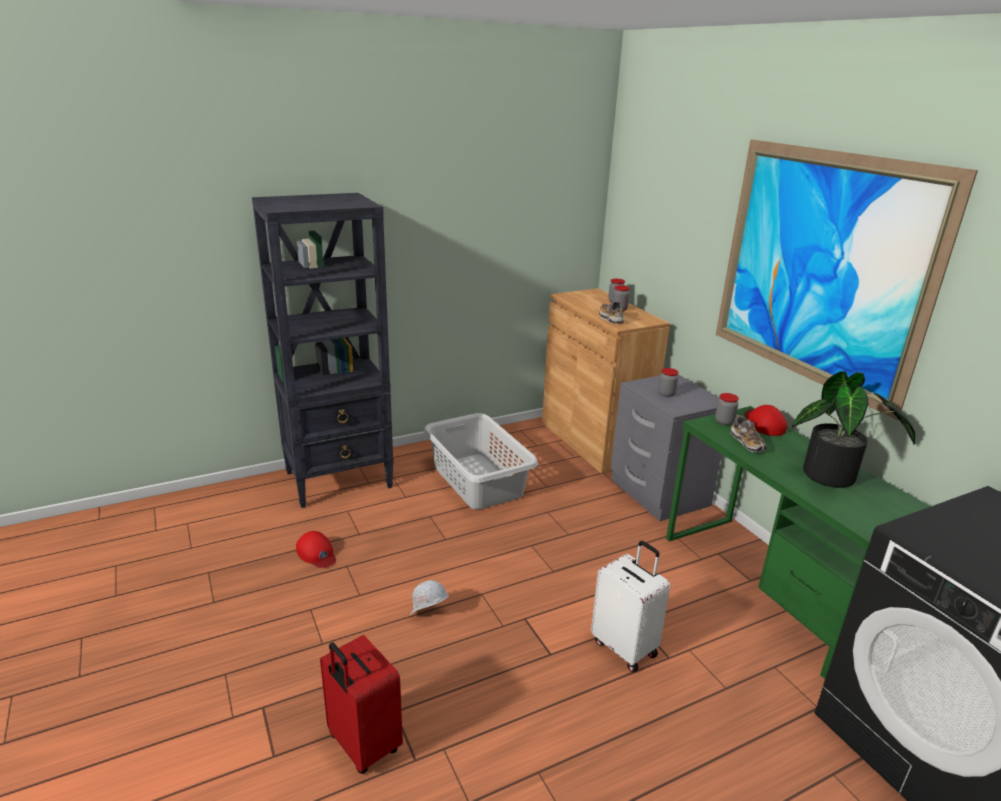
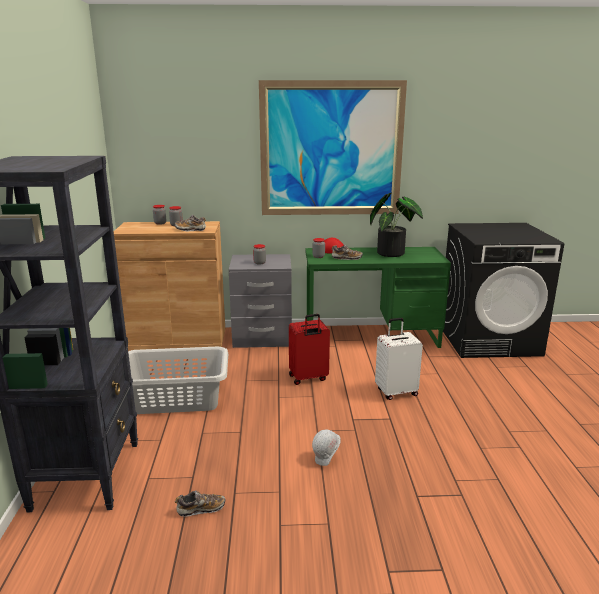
camera: 65 degrees left, 5 degrees down
(317, 553) = (201, 509): red cap -> shoe
(362, 745) = (443, 517): red suitcase -> red suitcase (308, 378)

